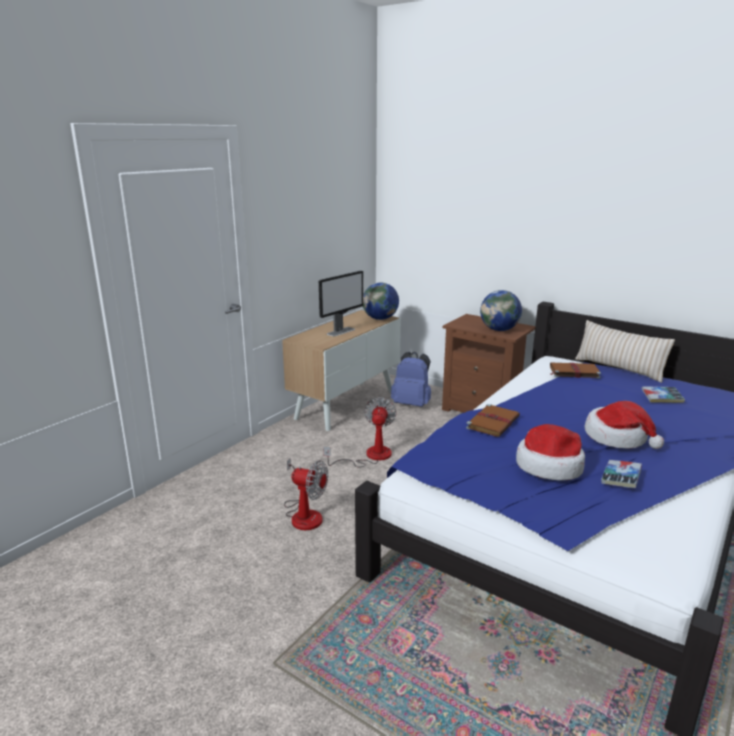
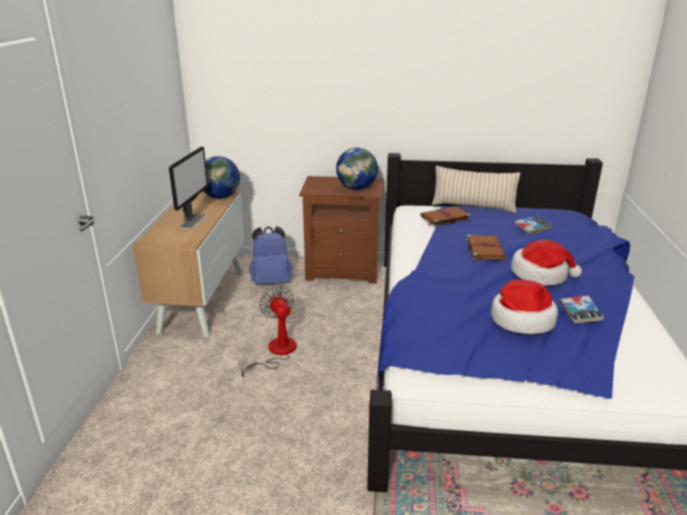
camera: 30 degrees left, 5 degrees up
(304, 514) = (260, 443): fan -> none
(493, 422) = (434, 288): brown book -> brown book (484, 249)

